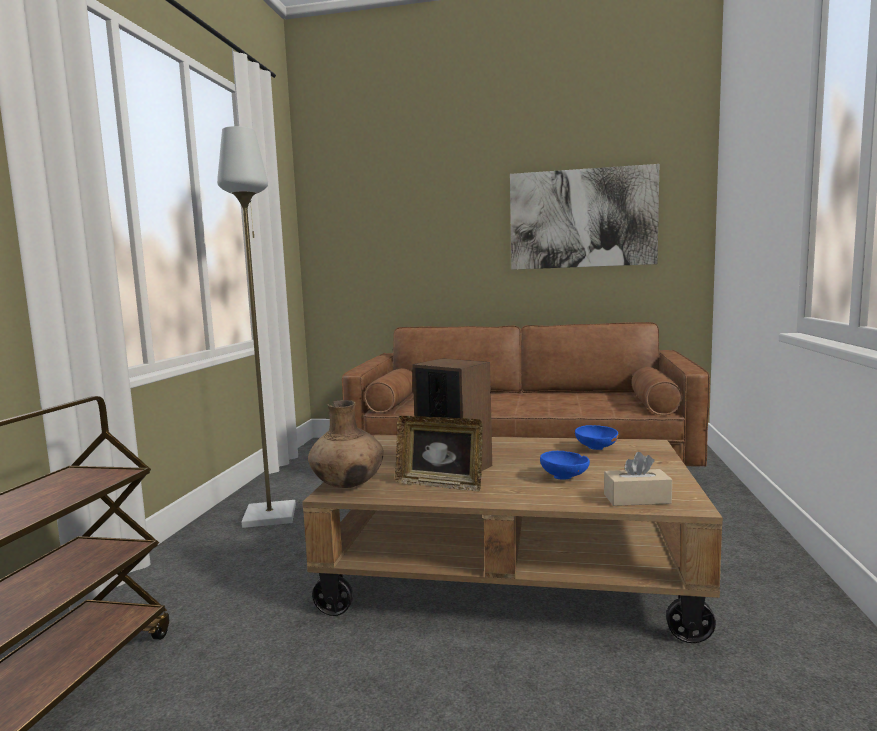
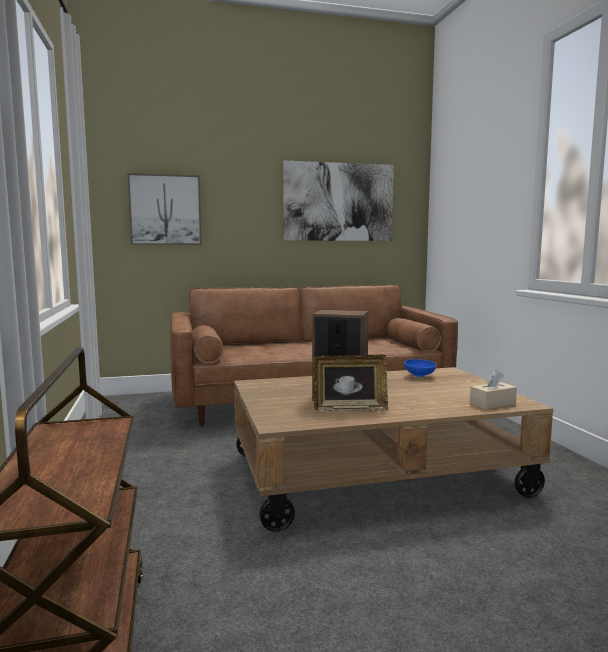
camera: 25 degrees left, 0 degrees up
(271, 515) = (128, 466): grey floor lamp -> none
(348, 485) = (278, 418): brown vase -> none
(379, 242) = (165, 210): none -> picture
(565, 478) = (429, 396): blue bowl -> none

